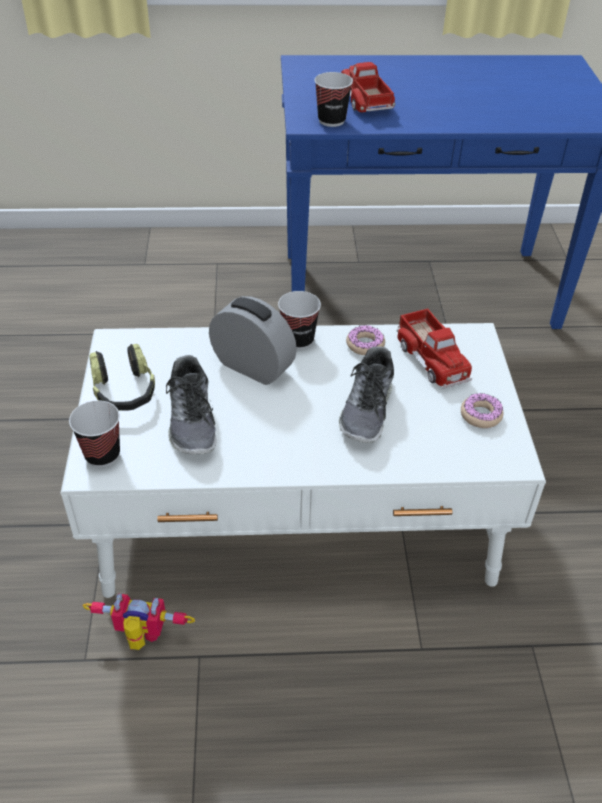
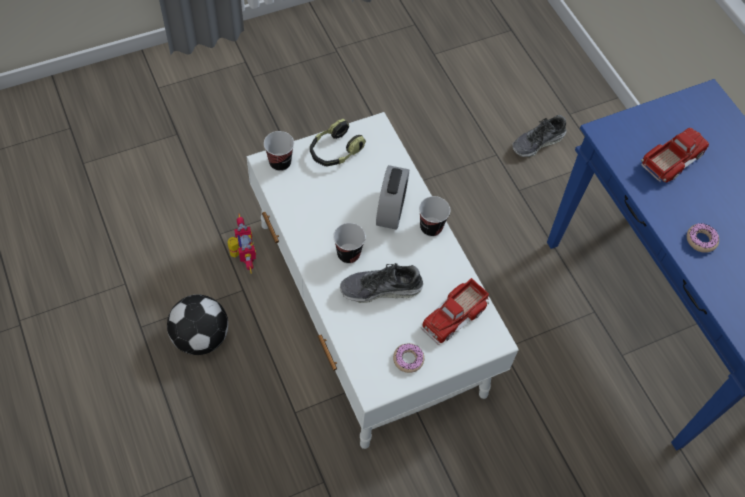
camera: 65 degrees right, 15 degrees up
(192, 421) = (326, 196): shoe -> shoe (537, 142)
(253, 740) = (202, 337): none -> football
(331, 120) = (620, 147): cup -> cup (348, 254)
(365, 345) = (447, 269): donut -> donut (701, 240)

